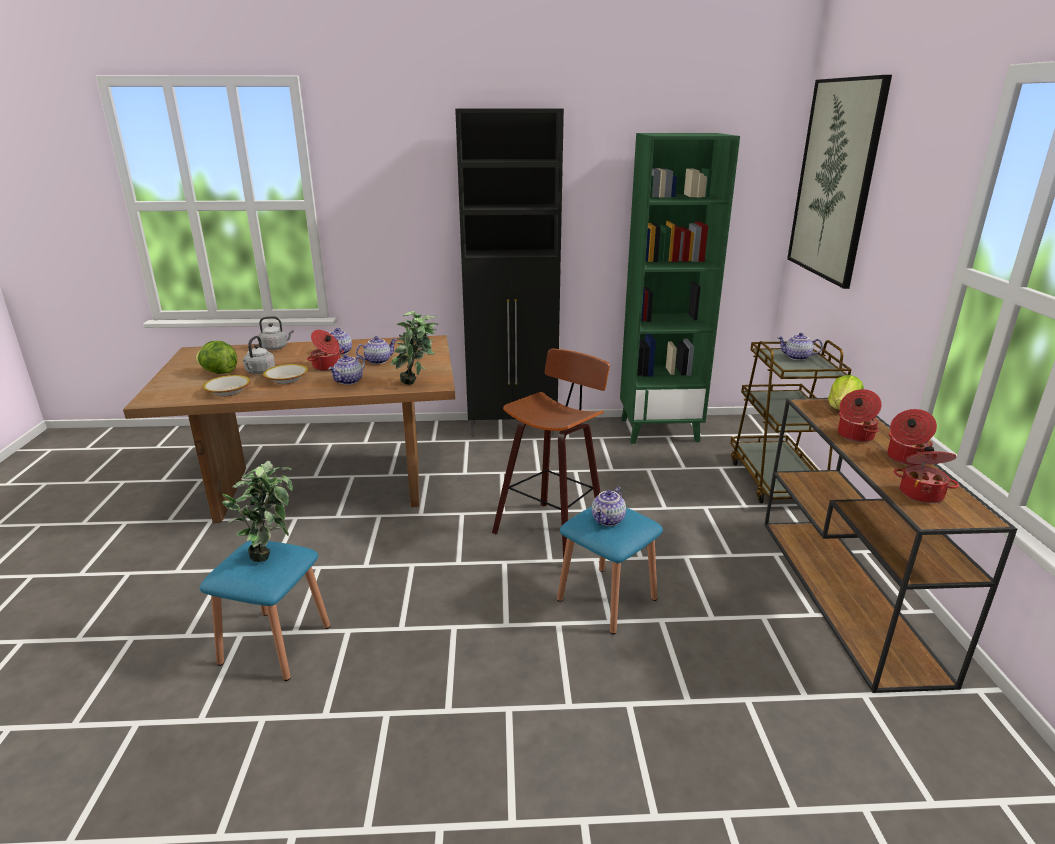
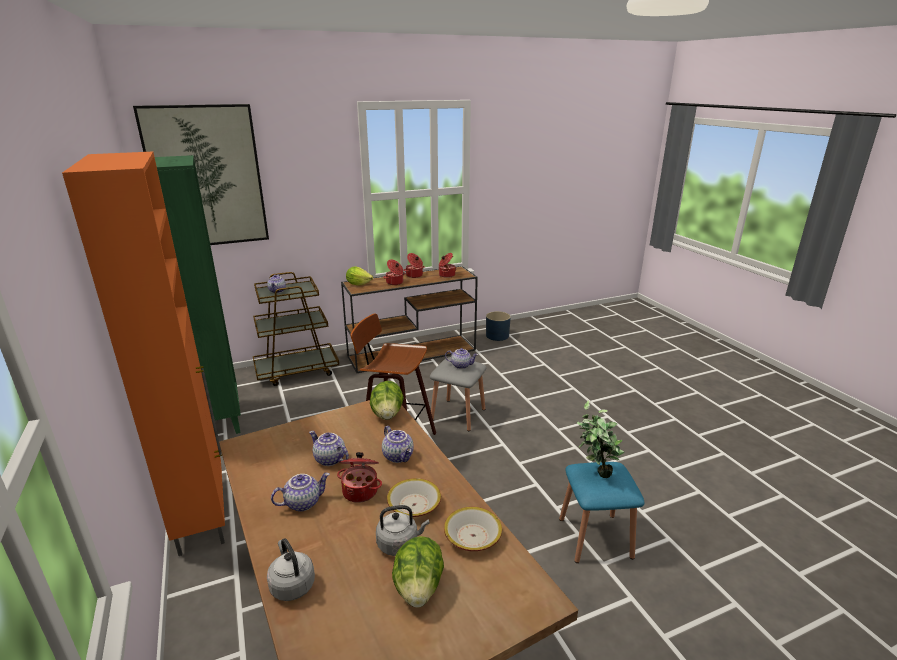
camera: 110 degrees left, 0 degrees up
(349, 381) = (399, 456): teapot -> teapot turned 45 degrees clockwise
(417, 384) = (387, 414): potted plant -> lettuce
(513, 429) = (202, 514): black cabinet -> orange cabinet
(607, 599) = (458, 414): blue stool -> grey stool
(980, 767) = (497, 336): none -> blue planter

